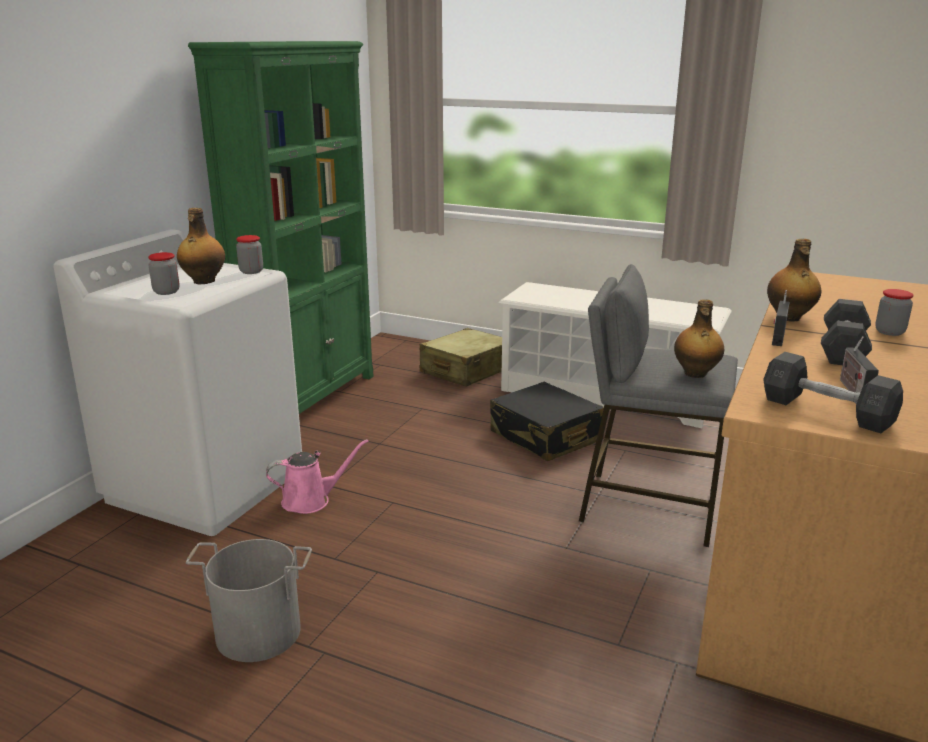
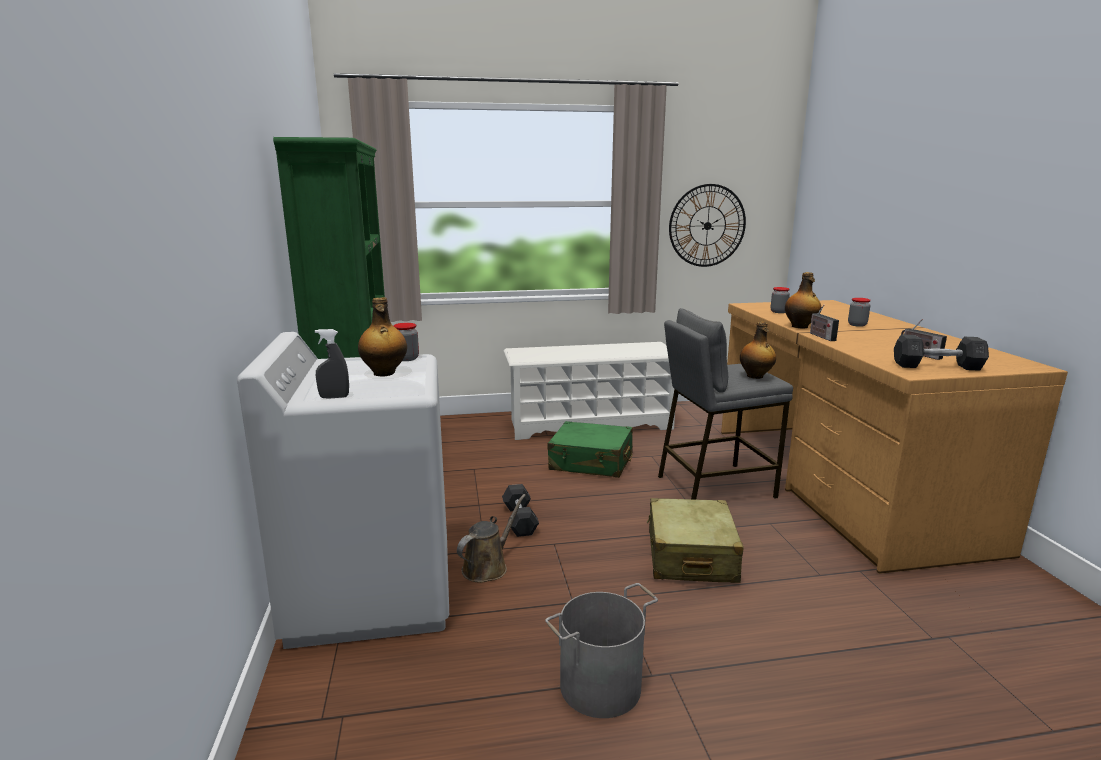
camera: 35 degrees left, 5 degrees down
(126, 294) = (334, 397): none -> grey spray bottle
(166, 292) = (372, 387): jar -> jar (778, 312)
(311, 500) = (488, 567): pink watering can -> brown watering can
(466, 371) = (468, 432): beige suitcase -> beige suitcase (690, 556)
(545, 436) = (591, 462): black suitcase -> green suitcase
(832, 150) = (707, 226): none -> wall clock
(843, 349) = (862, 336): grey dumbbell -> grey dumbbell (520, 520)

